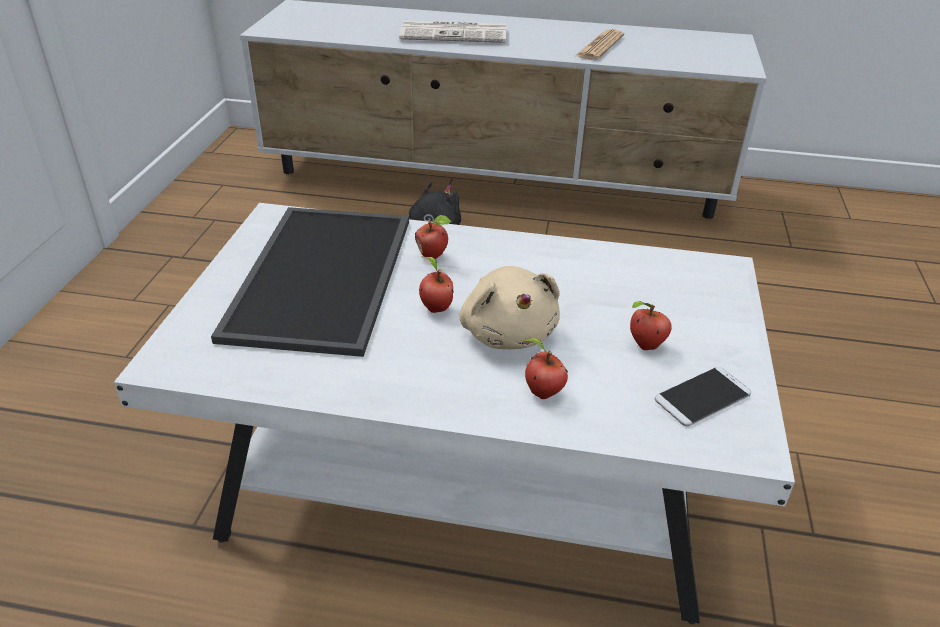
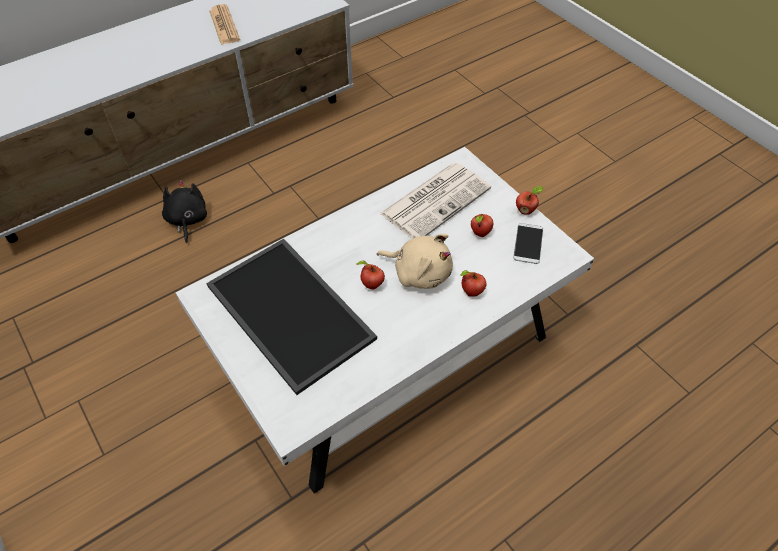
camera: 45 degrees left, 15 degrees up
(433, 256) = (327, 254): apple -> apple (526, 210)
(455, 34) = (111, 64): newspaper -> newspaper (436, 200)

